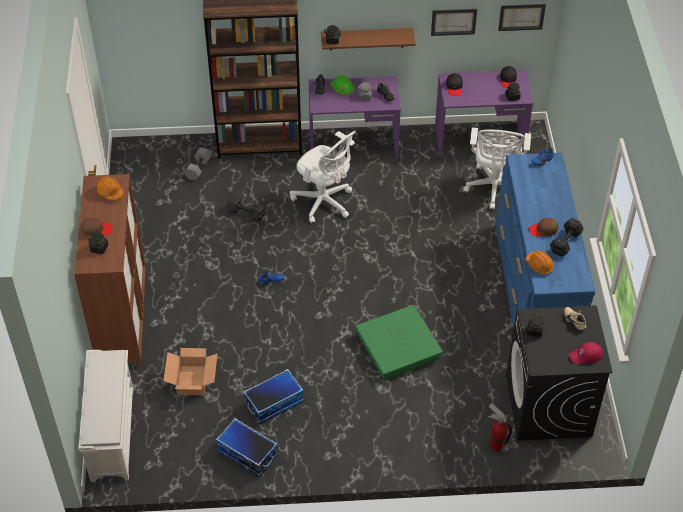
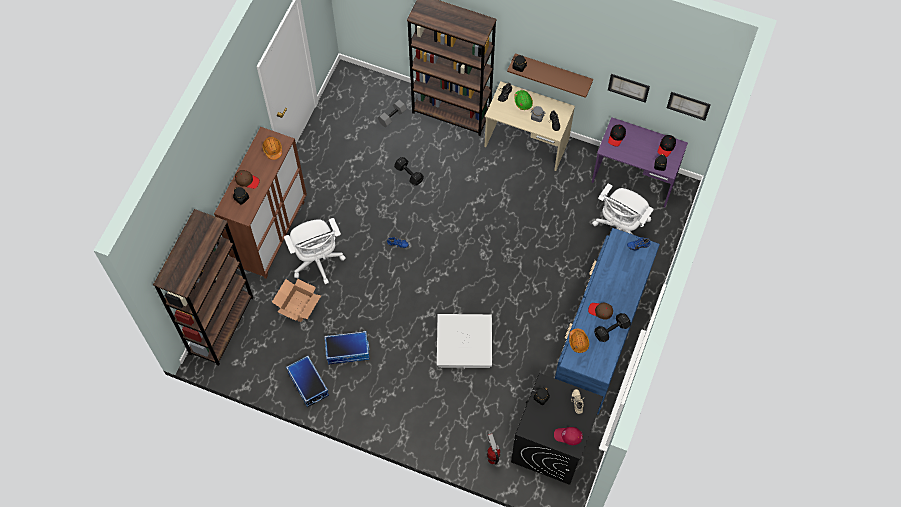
camera: 25 degrees right, 15 degrees up
(112, 433) = (221, 325): white shoe rack -> brown bookcase
(324, 202) = (475, 188): white office chair -> white office chair (317, 261)
(353, 146) = (526, 143): purple desk -> beige desk
(397, 347) = (464, 343): green storage box -> white storage box

